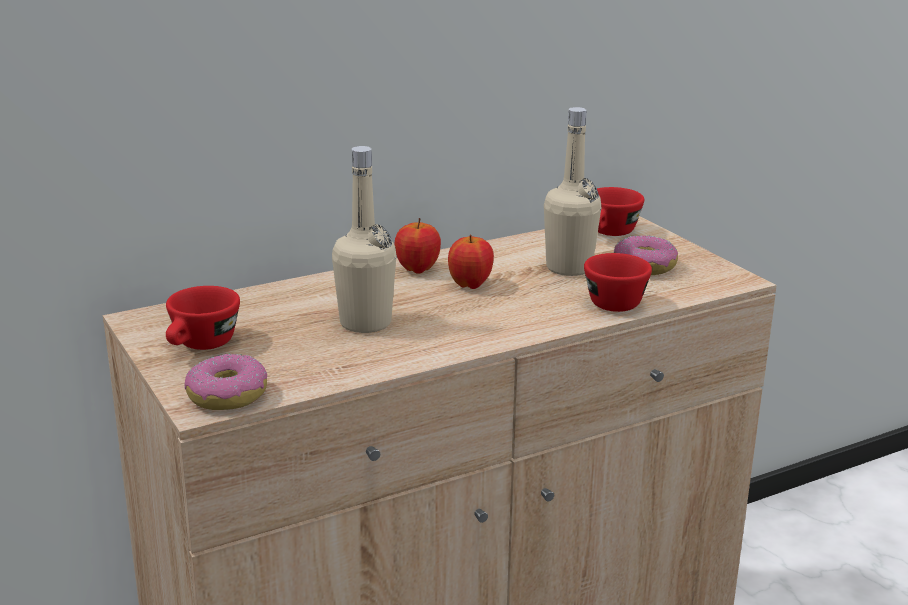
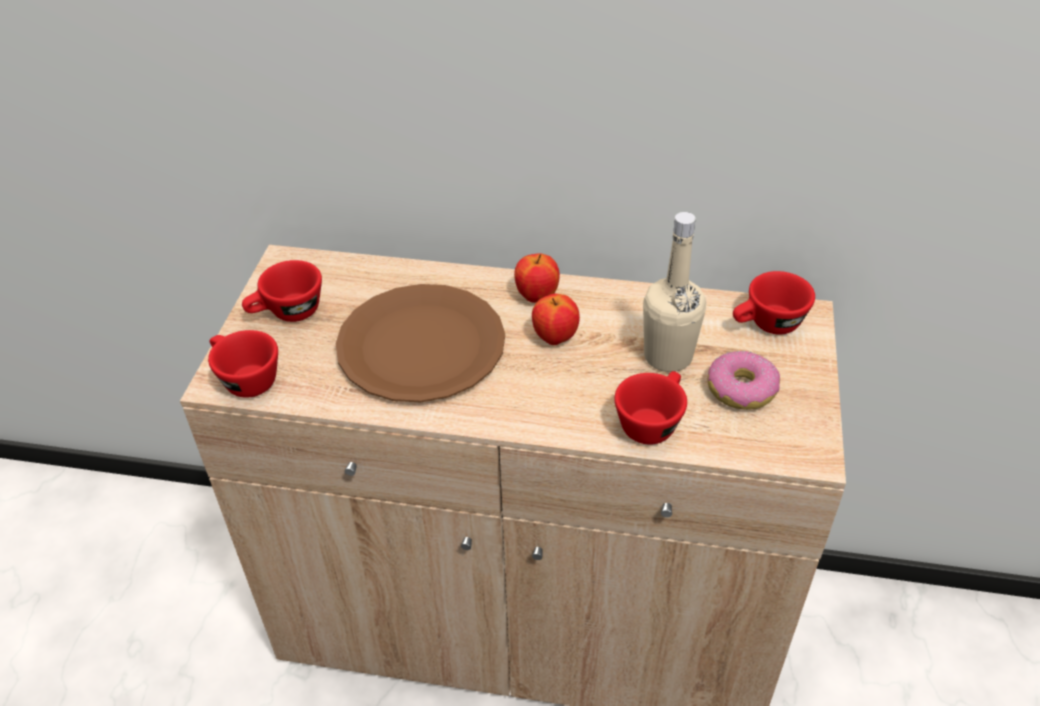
camera: 40 degrees right, 20 degrees up
(227, 395) = (244, 379): donut -> red cup
(365, 323) = (422, 345): beige bottle -> brown plate

